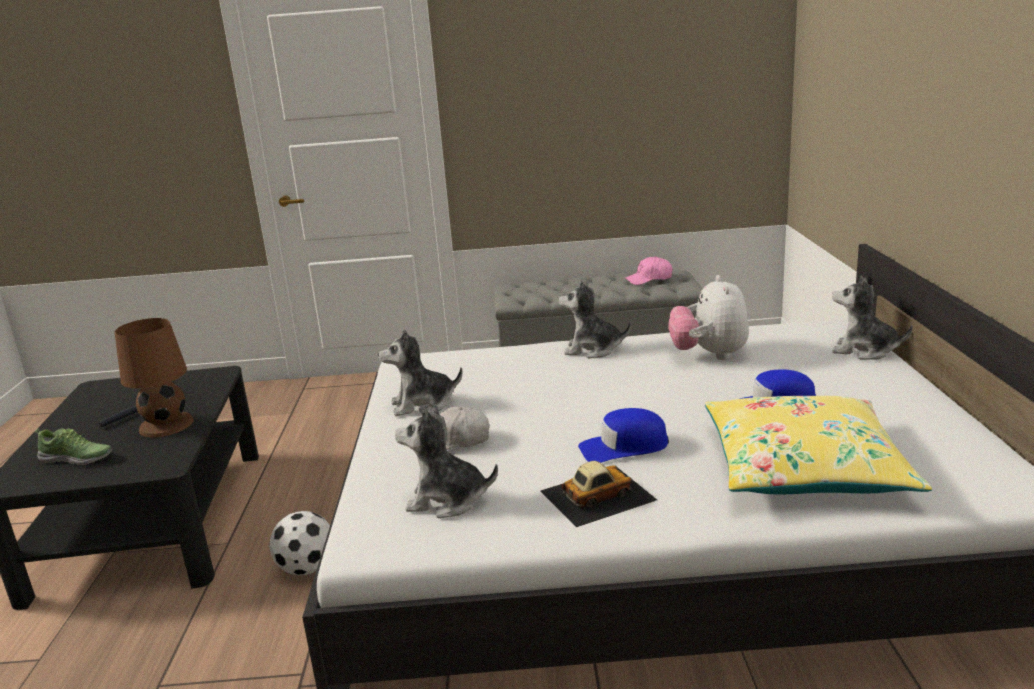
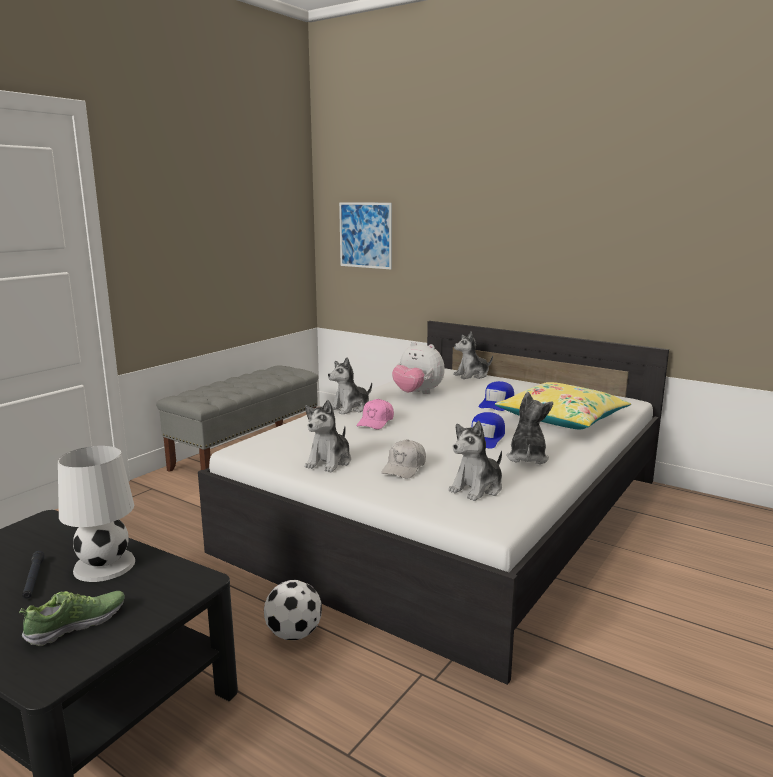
camera: 55 degrees left, 5 degrees down
(166, 424) = (104, 565): brown table lamp -> white table lamp
(596, 495) = (527, 457): toy car -> plush toy
(649, 279) = (272, 373): pink cap -> pink cap (376, 422)
(827, 91) = (365, 235): none -> picture

